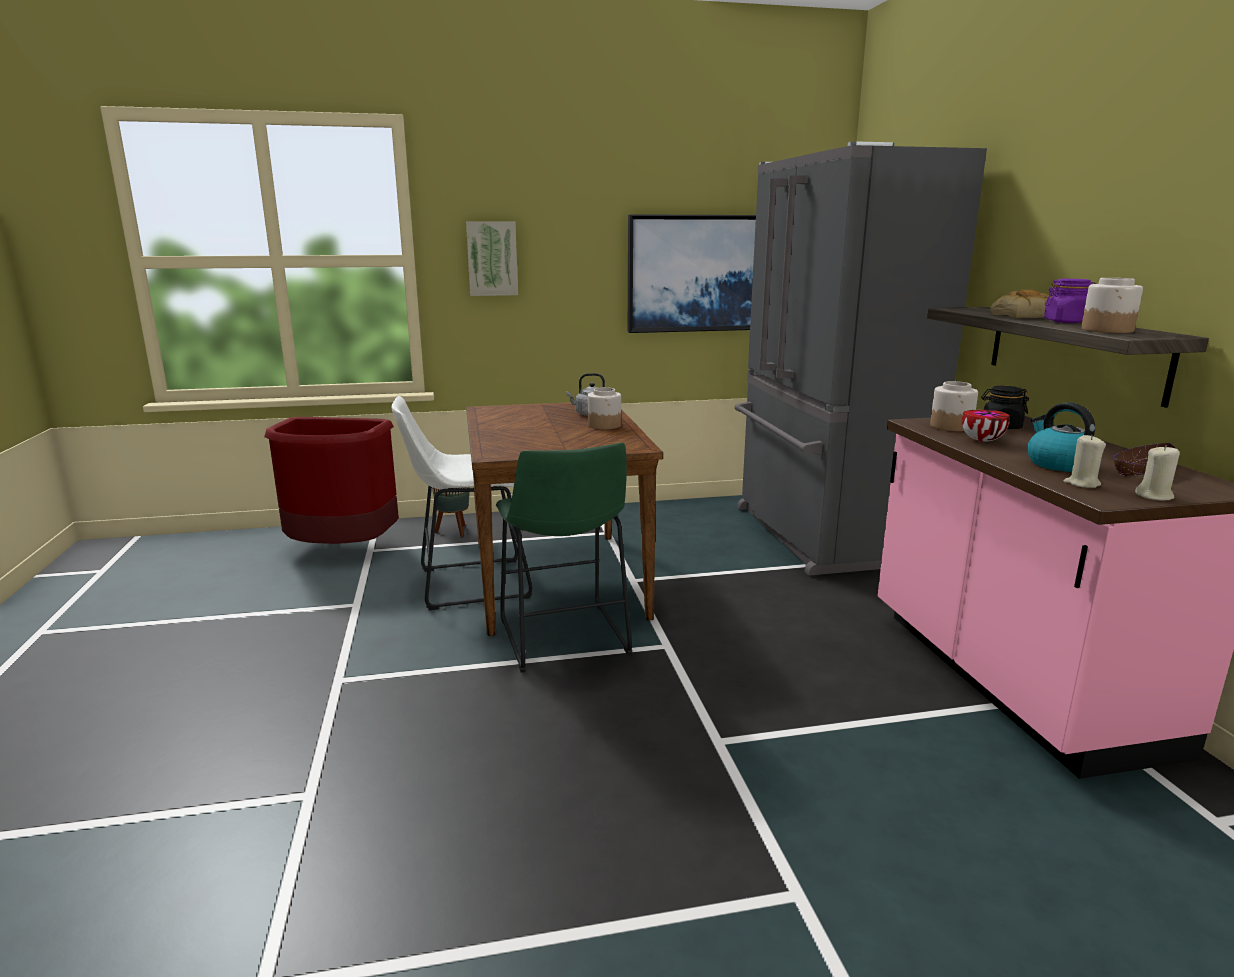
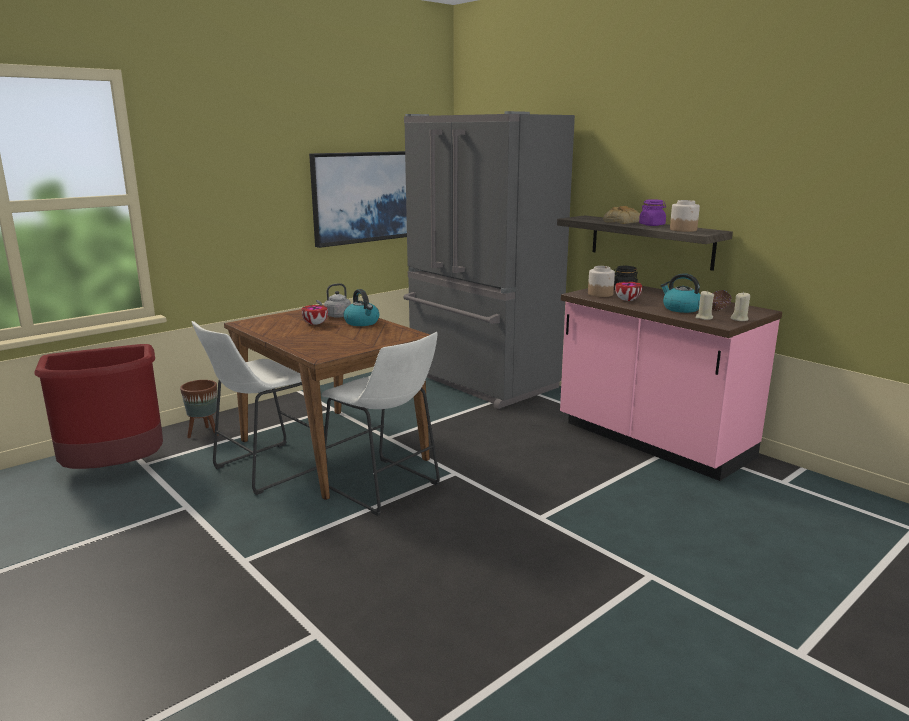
camera: 30 degrees left, 0 degrees up
(492, 258) = (206, 194): picture -> none
(551, 420) = (315, 324): none -> bowl
(564, 640) = (384, 488): green stool -> white stool
(604, 425) = (362, 322): jar -> kettle

